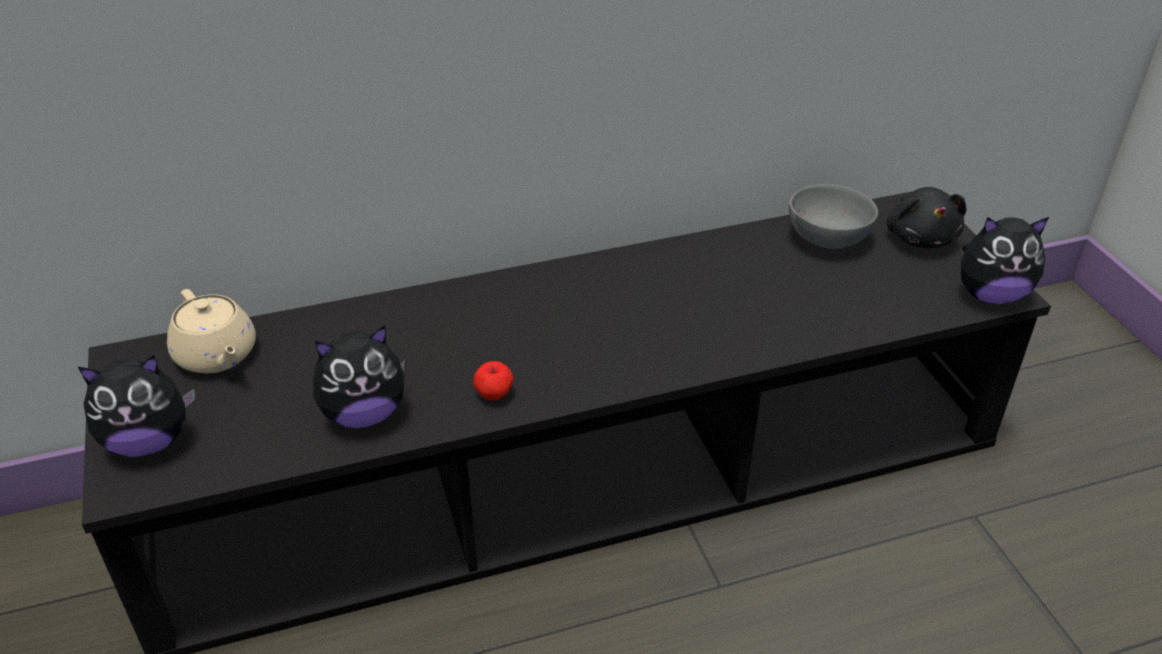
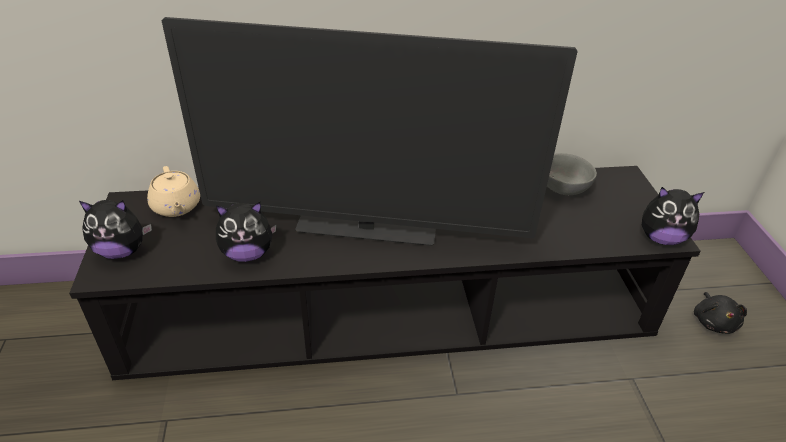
camera: 10 degrees right, 0 degrees up
(494, 395) = (327, 254): apple -> none
(543, 349) = (365, 231): none -> television
(920, 237) = (624, 195): black plush toy -> black plush toy (713, 322)

